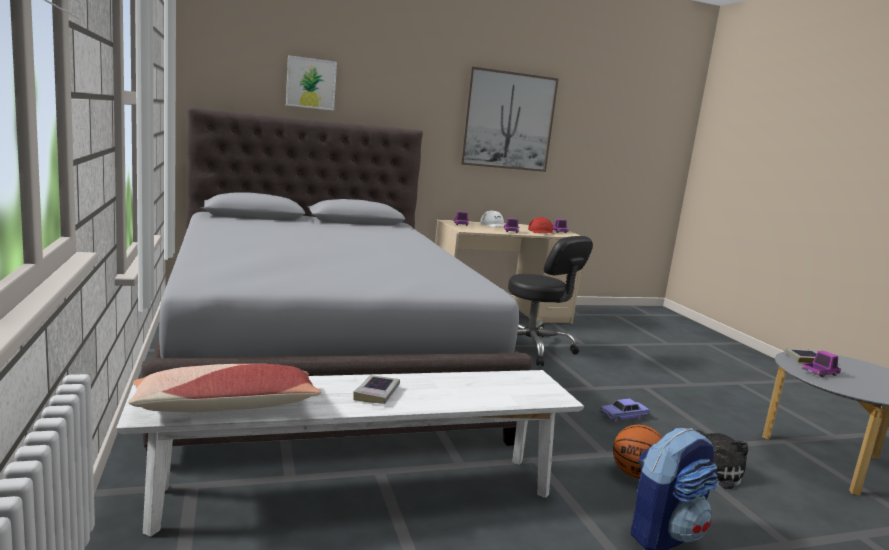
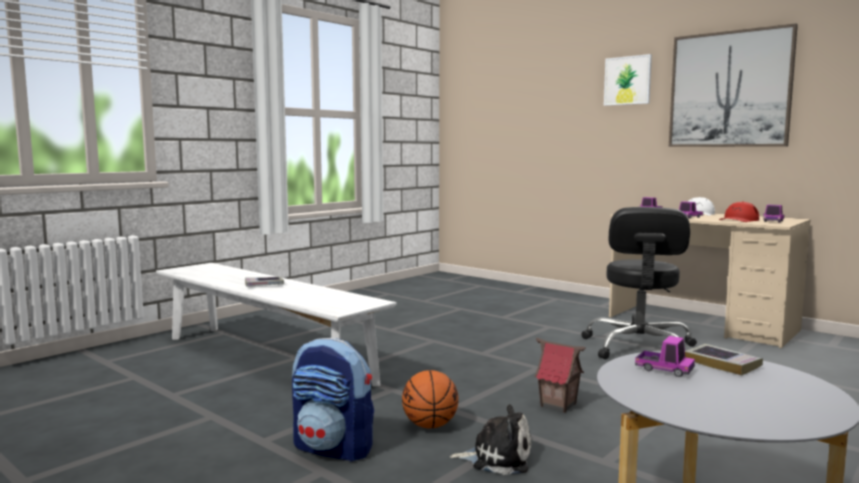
camera: 60 degrees right, 5 degrees down
(226, 406) = (201, 274): pillow -> none
(311, 83) = (528, 88): picture -> picture (627, 80)
(319, 358) = (433, 311): grey bed -> none
(623, 417) = (558, 405): toy car -> toy house

